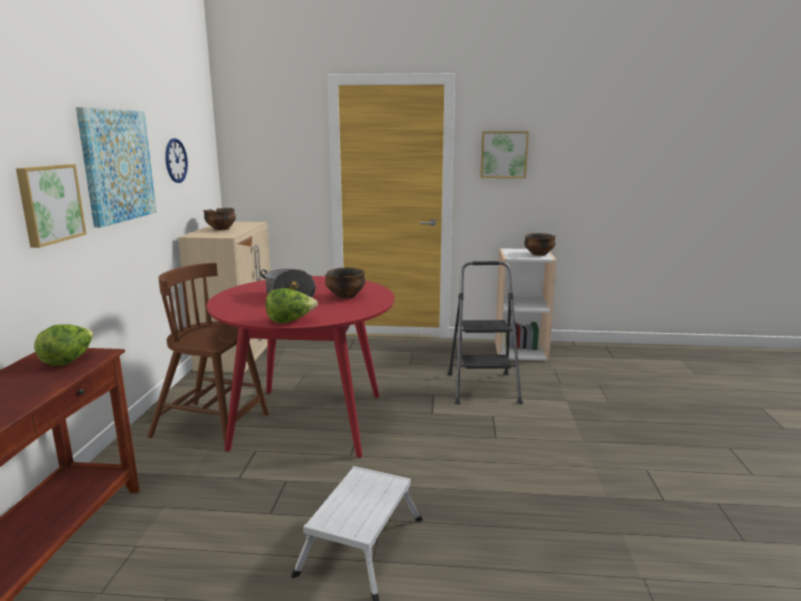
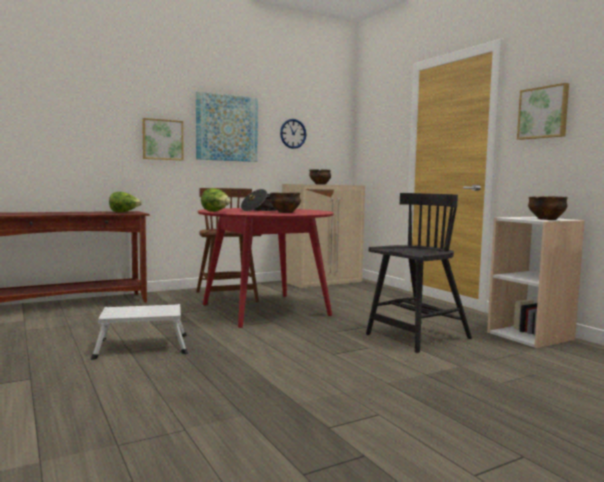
camera: 55 degrees right, 10 degrees down
(483, 386) = (416, 336): black step ladder -> black chair

